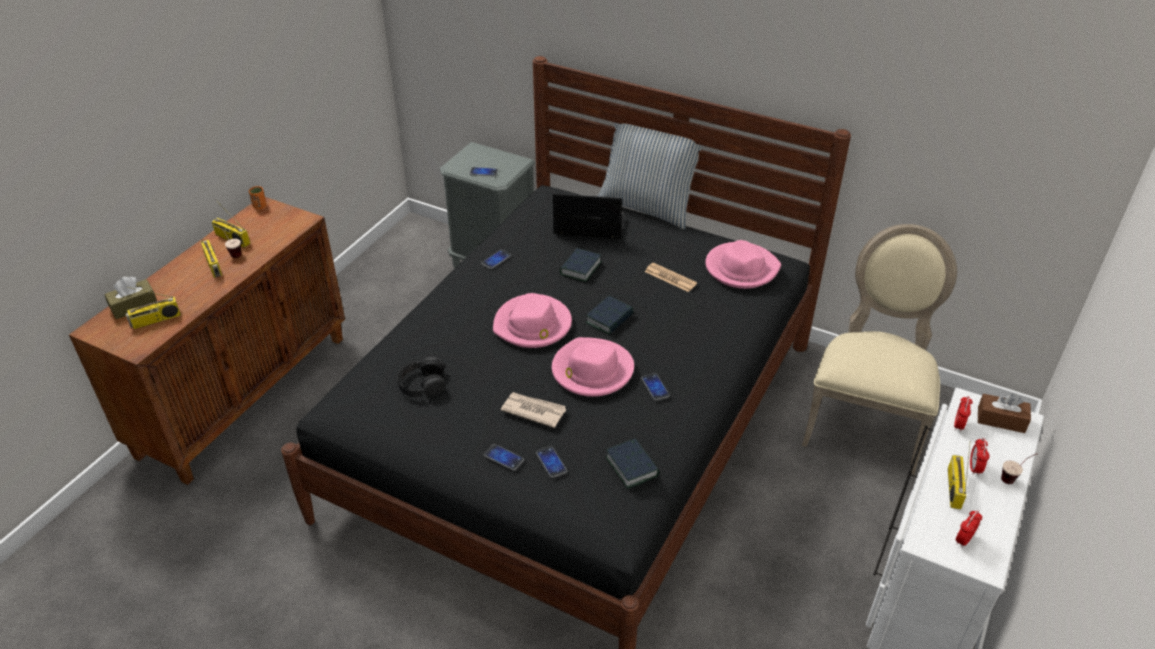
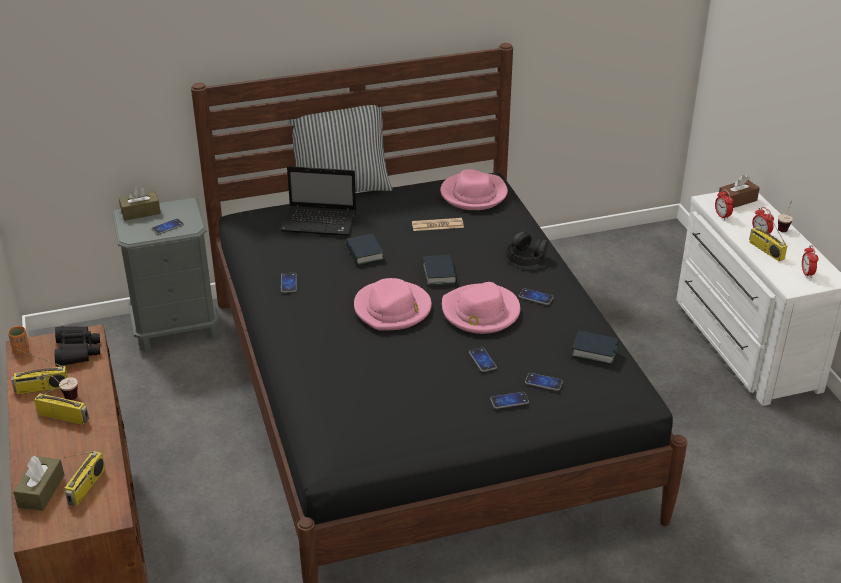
camera: 45 degrees left, 5 degrees down
(284, 226) = (77, 351): none -> black binoculars
(422, 383) = (376, 395): black headphones -> black headphones (525, 256)
(483, 152) = (140, 212): none -> brown tissue box
(533, 410) = (482, 360): newspaper -> phone
(587, 225) = (321, 222): laptop -> laptop turned 135 degrees counterclockwise
(865, 420) = (596, 278): beige chair -> none

